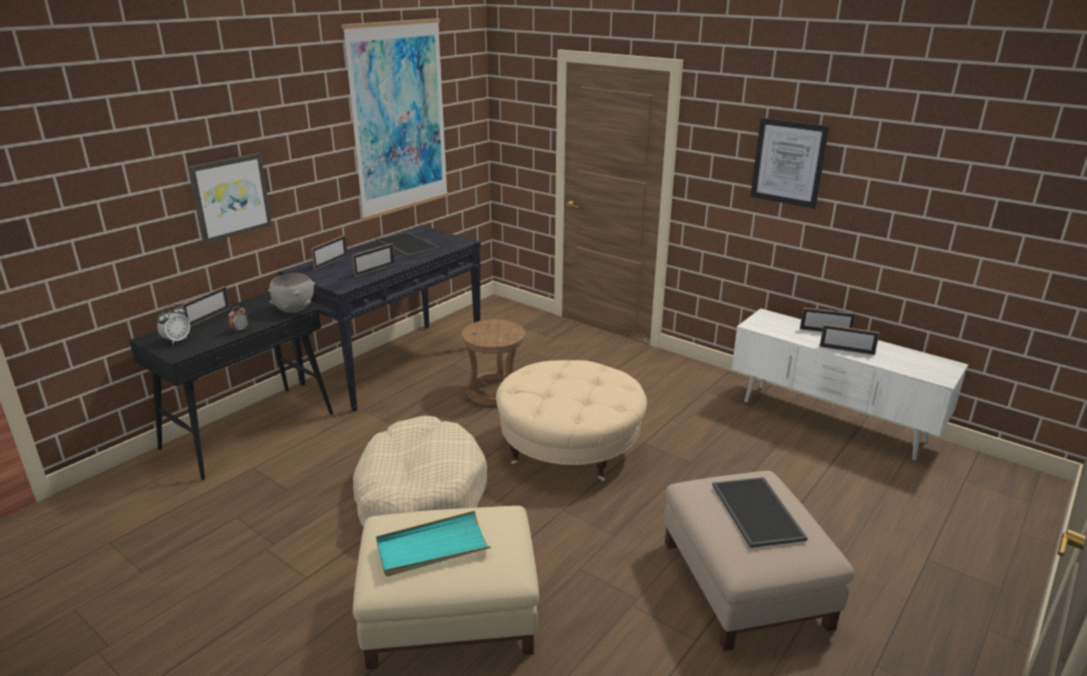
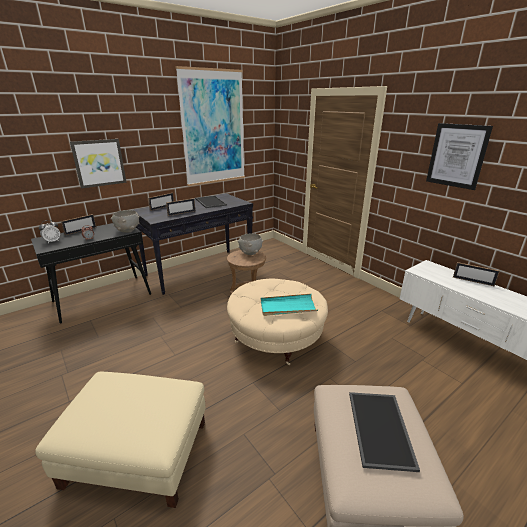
camera: 15 degrees right, 0 degrees up
(419, 495) = (168, 354): beige dog bed -> none
(432, 547) = (113, 408): turquoise tray -> turquoise tray (287, 307)
(496, 325) = (250, 253): none -> grey bowl
(846, 350) = (488, 297): picture frame -> none

